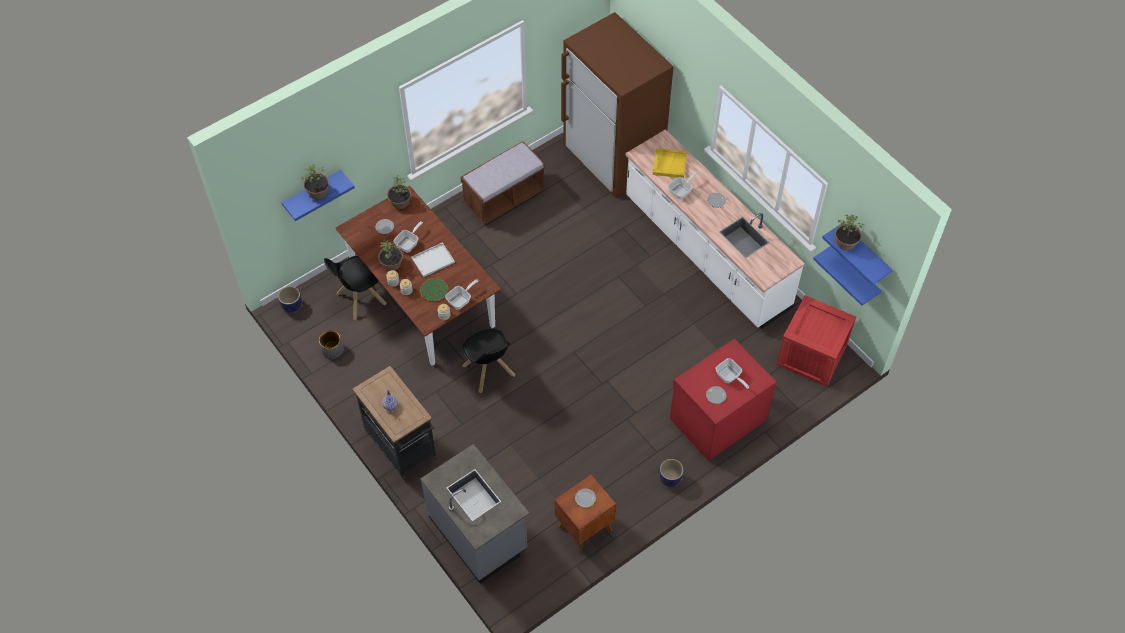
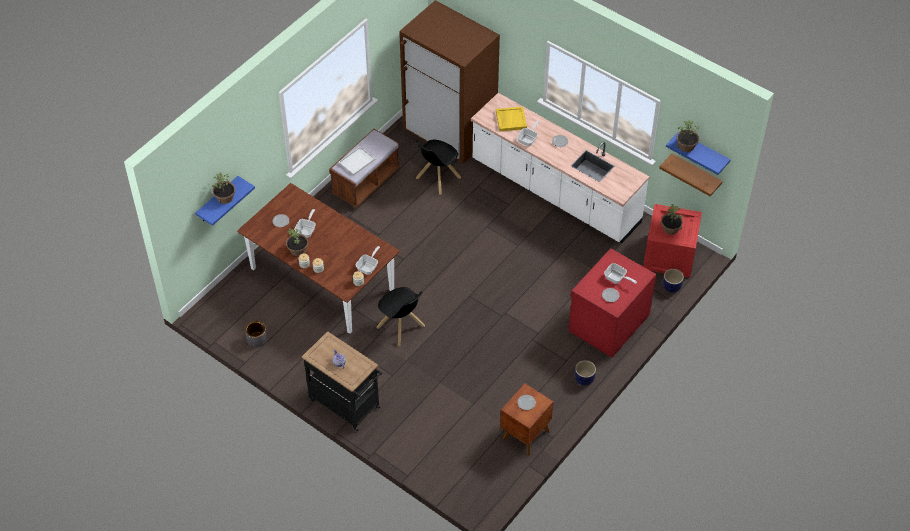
camera: 15 degrees left, 5 degrees down
(292, 306) = (207, 311): planter -> planter (671, 287)
(359, 299) = (266, 293): black chair -> black chair (437, 178)
(400, 202) = (287, 198): potted plant -> potted plant (670, 229)
(433, 259) = (333, 239): white tray -> white tray (357, 161)
(434, 290) = (342, 263): green plate -> none
(479, 533) = (436, 459): grey counter -> none
(855, 273) = (695, 173): blue shelf -> brown shelf

